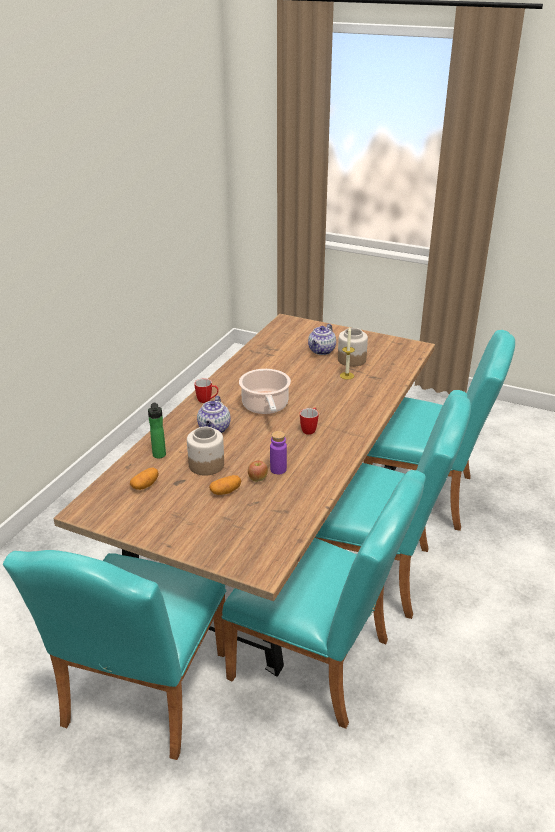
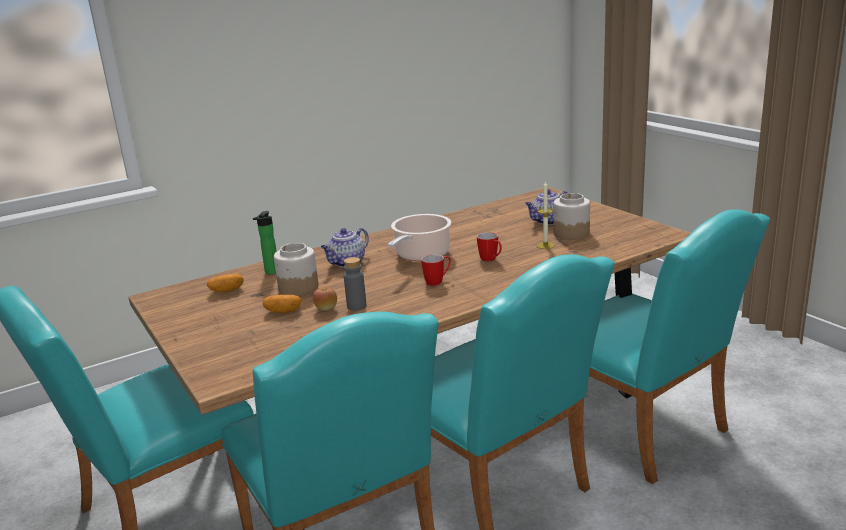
camera: 35 degrees right, 10 degrees down
(207, 400) = (374, 241): mug -> mug (491, 260)
(278, 469) = (356, 306): purple bottle -> grey bottle

